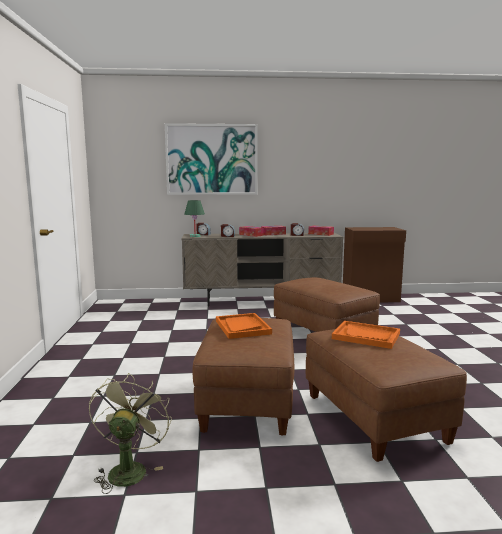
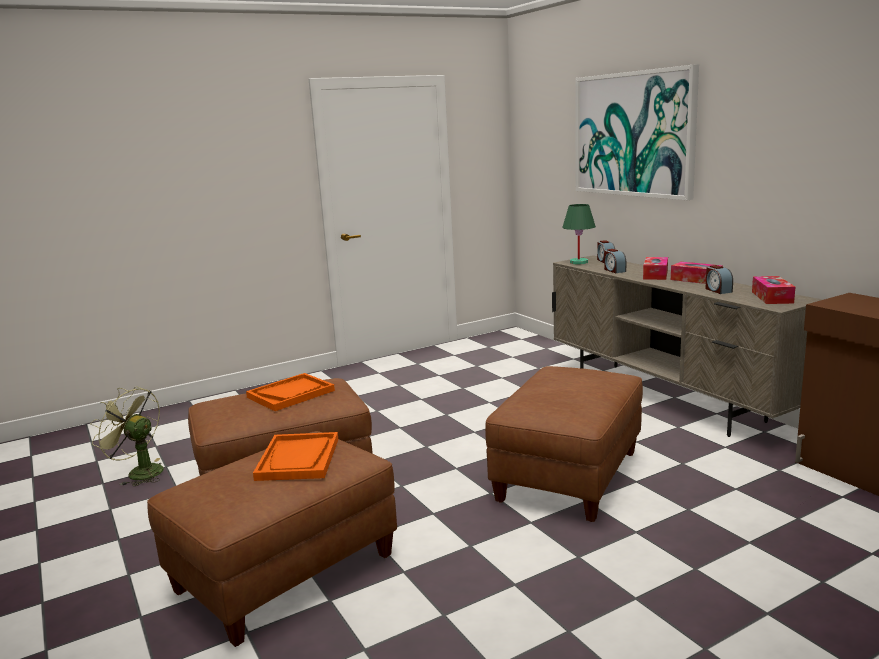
camera: 65 degrees right, 5 degrees up
(129, 469) = (139, 472): green fan -> green fan turned 135 degrees counterclockwise

